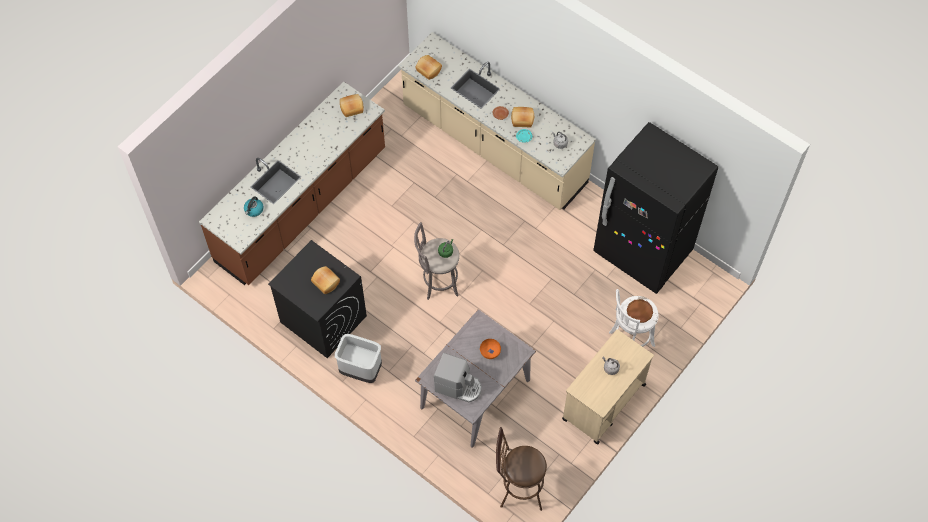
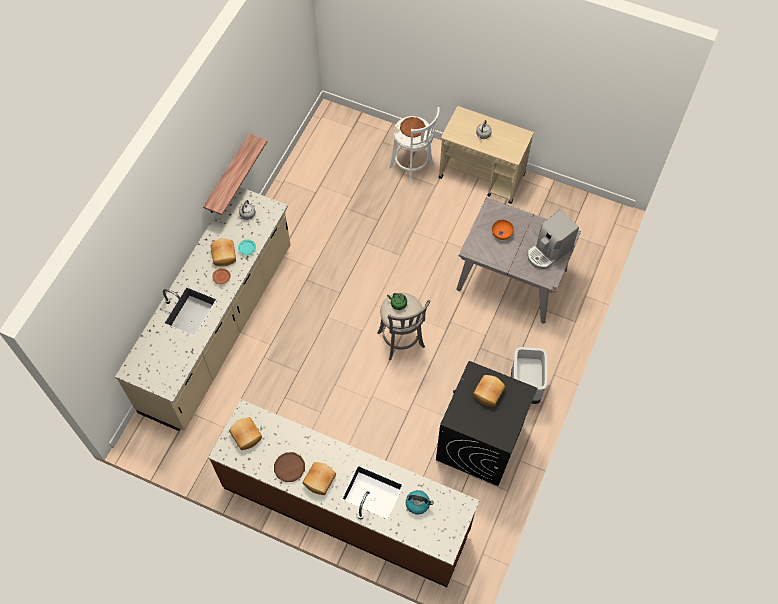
camera: 105 degrees left, 0 degrees up
(315, 131) = (289, 468): none -> brown plate
(428, 70) = (173, 366): bread -> bread (320, 481)
(458, 386) = (548, 252): coffee machine -> coffee machine turned 135 degrees counterclockwise
(517, 488) = (590, 225): brown stool -> none
(595, 126) = (228, 176): none -> shelf
(642, 252) = (315, 173): black fridge -> none

